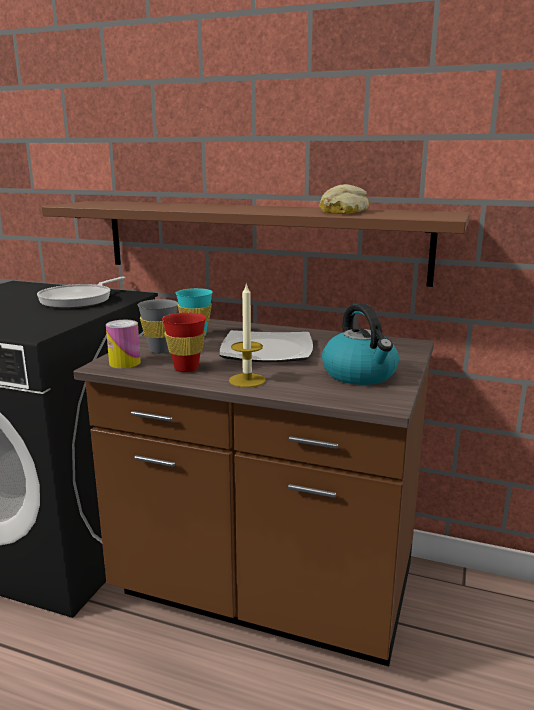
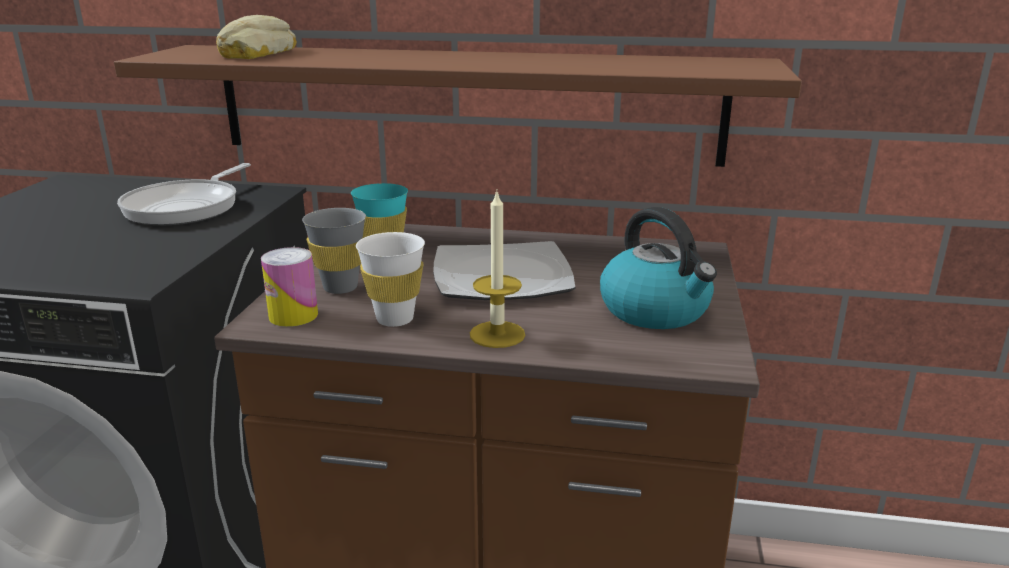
camera: 10 degrees left, 5 degrees up
(186, 368) = (395, 319): red cup -> white cup
(342, 211) = (602, 62): bread -> bread (254, 53)

